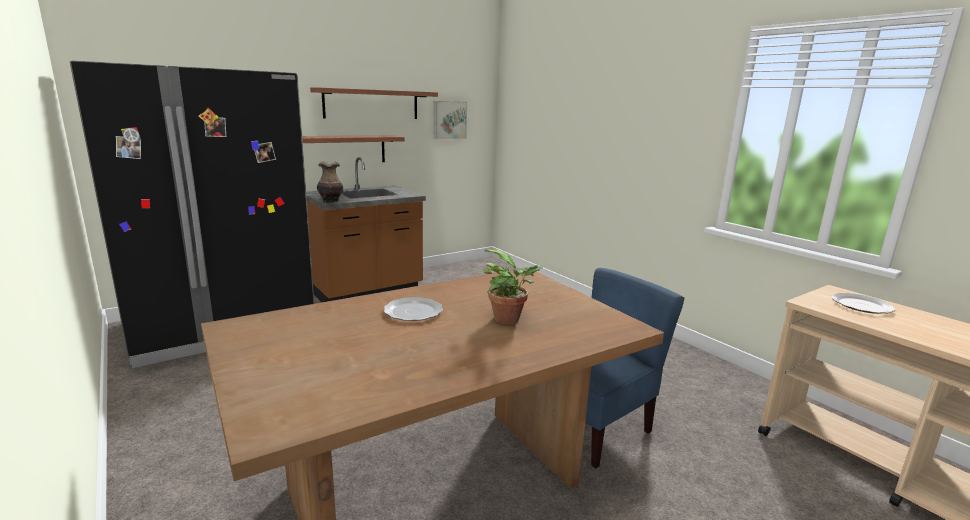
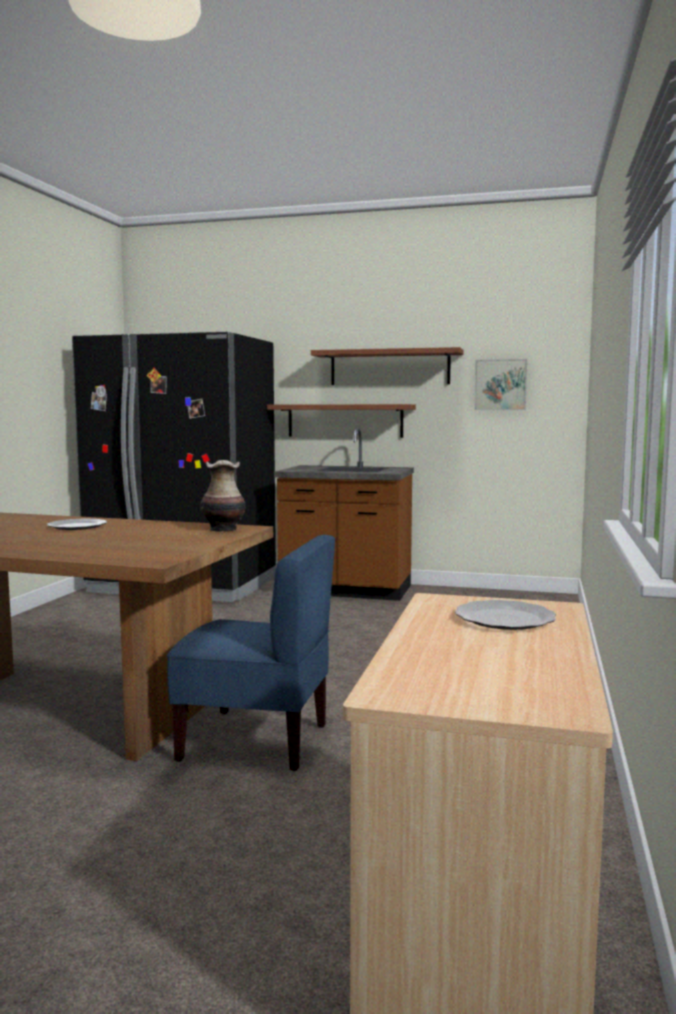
camera: 50 degrees right, 10 degrees down
(330, 201) = (290, 470): vase -> vase (224, 529)
(510, 319) = (106, 540): potted plant -> none

